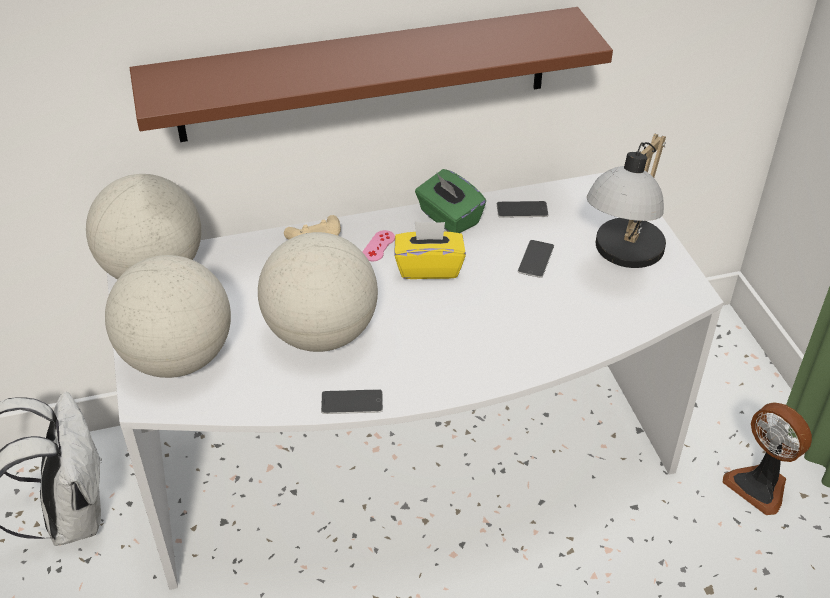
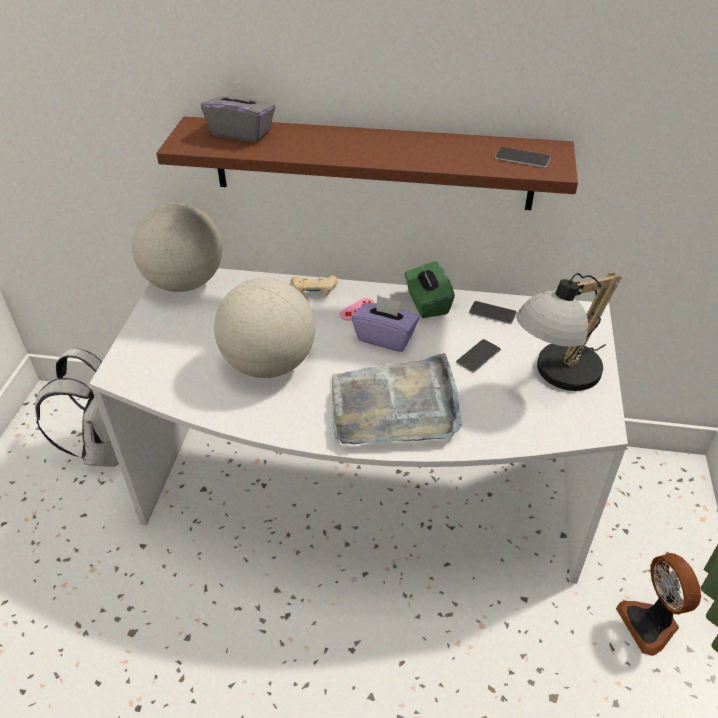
camera: 25 degrees right, 0 degrees up
(178, 358) = (158, 350): globe -> none
(220, 71) = (242, 132): none -> grey tissue box
(352, 402) = (256, 424): phone -> phone (522, 158)
(429, 267) = (385, 337): yellow tissue box -> purple tissue box
(485, 336) = (395, 406): none -> grey tray

